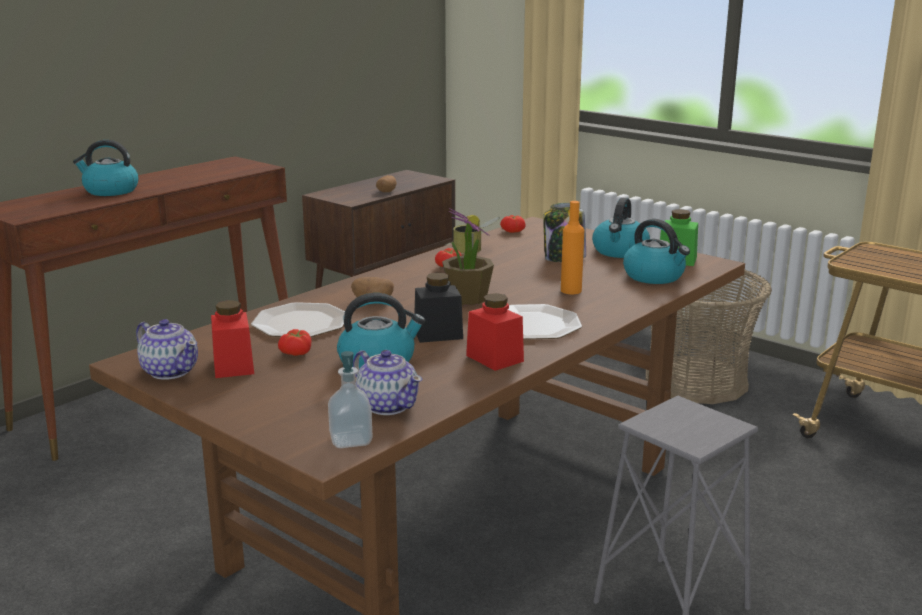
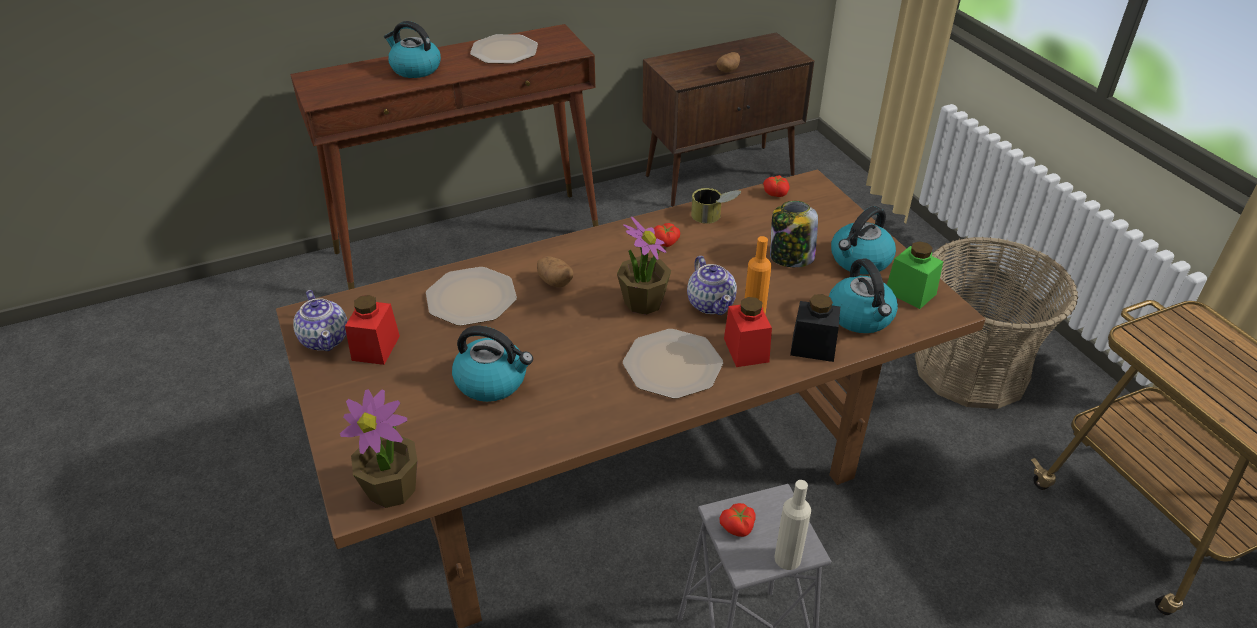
camera: 25 degrees right, 20 degrees up
(194, 173) = (505, 51): none -> plate
(297, 353) = (437, 345): tomato -> tomato (738, 527)
(351, 440) = (392, 488): soap dispenser -> potted plant
(388, 405) = (455, 449): teapot -> teapot (711, 303)
(438, 334) = (575, 353): black jar -> black jar (813, 347)
(494, 358) = (596, 409): red jar -> red jar (746, 350)
(723, 433) = (787, 558): none -> beige bottle

